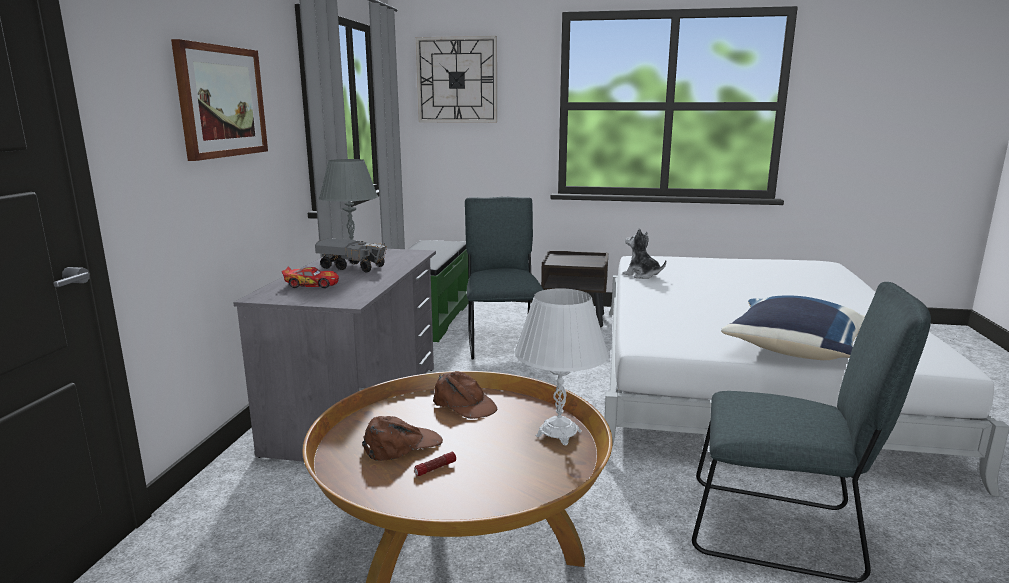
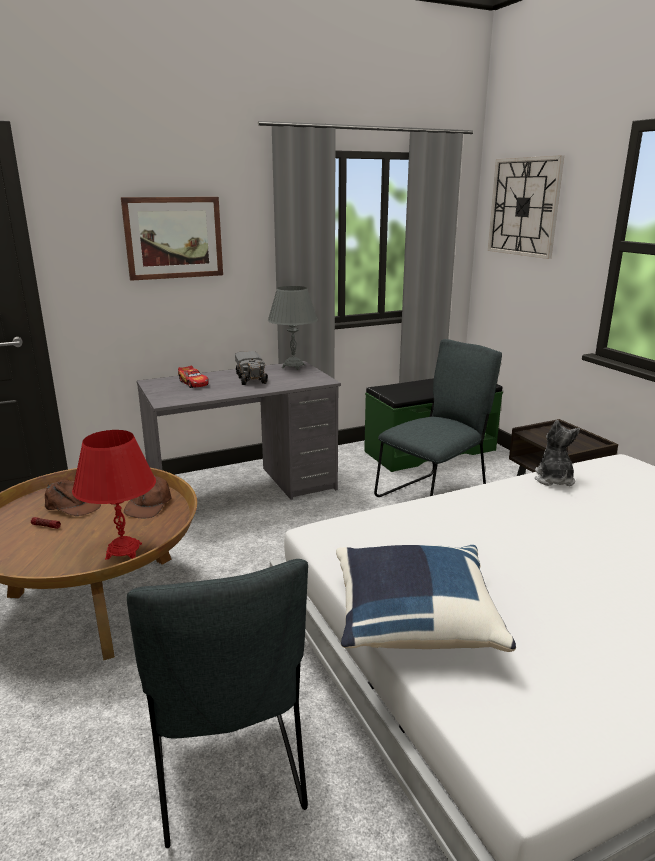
camera: 55 degrees right, 5 degrees up
(559, 433) = (124, 551): white table lamp -> red table lamp

